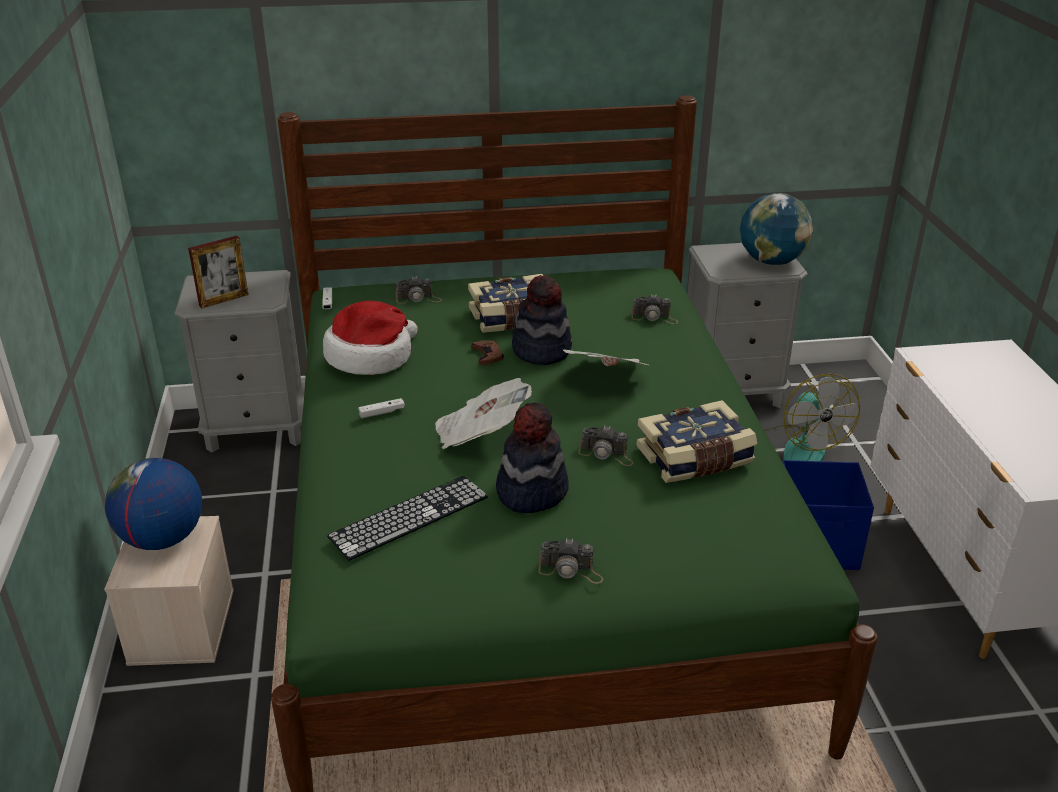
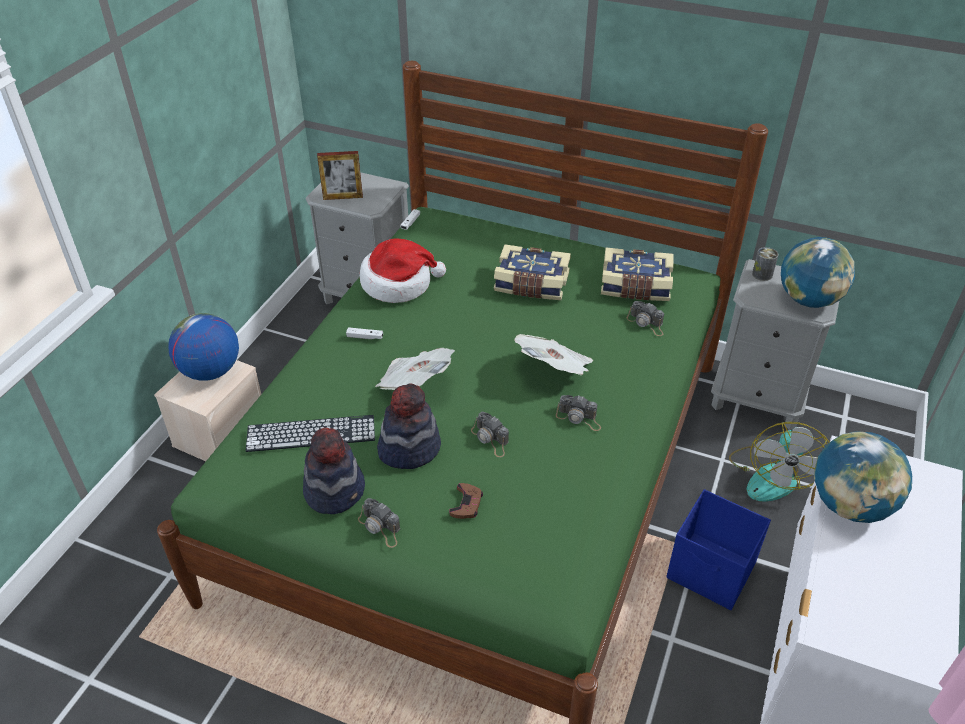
camera: 30 degrees right, 10 degrees up
(418, 298) = (476, 241): camera -> camera (579, 418)
(487, 355) = (481, 313): brown game controller -> brown game controller (466, 504)
(542, 350) = (526, 323): hat -> hat (335, 490)
(695, 458) = (555, 472): book -> book (635, 286)
(715, 254) = (762, 274): none -> can
(960, 391) = (850, 505): none -> globe

